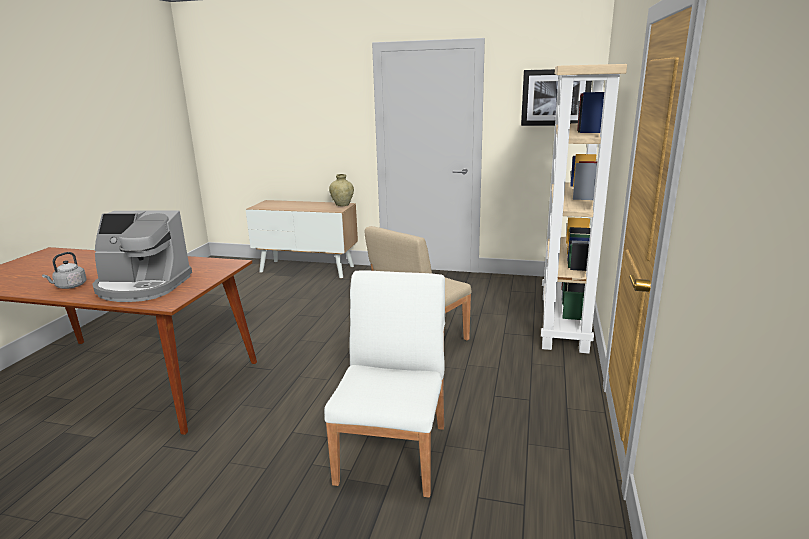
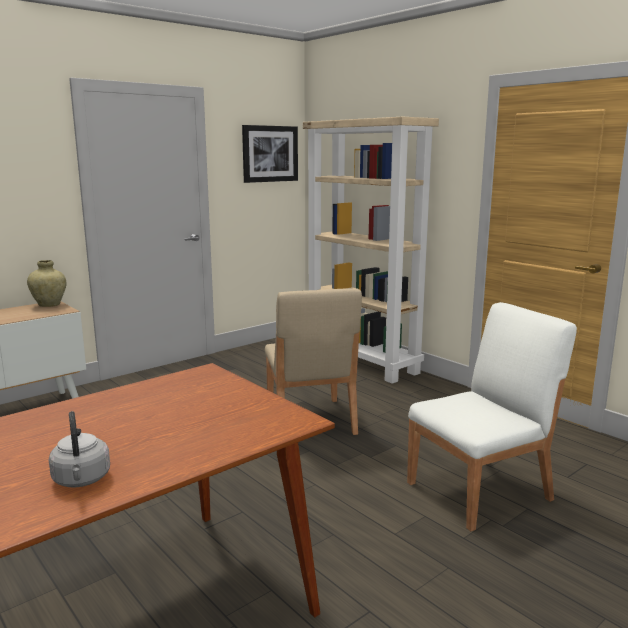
camera: 55 degrees left, 5 degrees down
(142, 286) = (198, 428): coffee machine -> none
(393, 452) = (481, 491): white chair -> white chair turned 105 degrees clockwise

